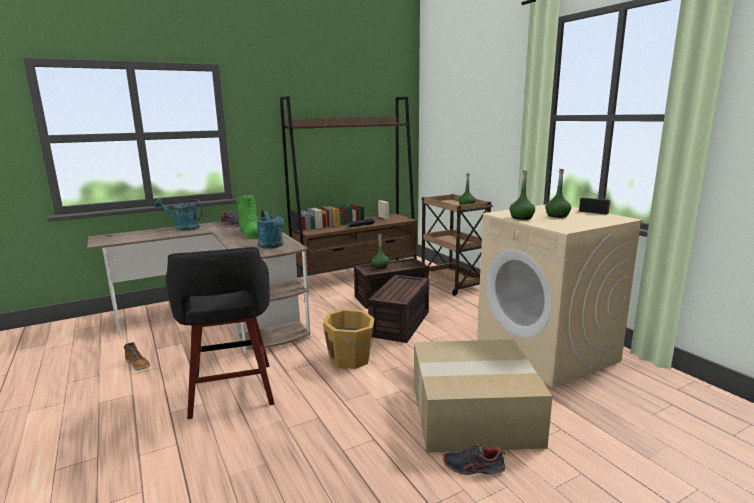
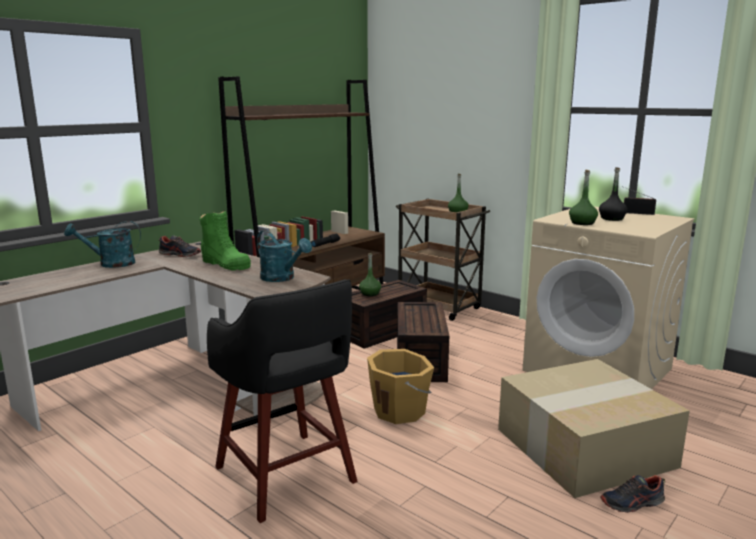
camera: 20 degrees left, 0 degrees up
(138, 364) = (114, 466): boot -> none
(557, 215) = (612, 218): green bottle -> black bottle

